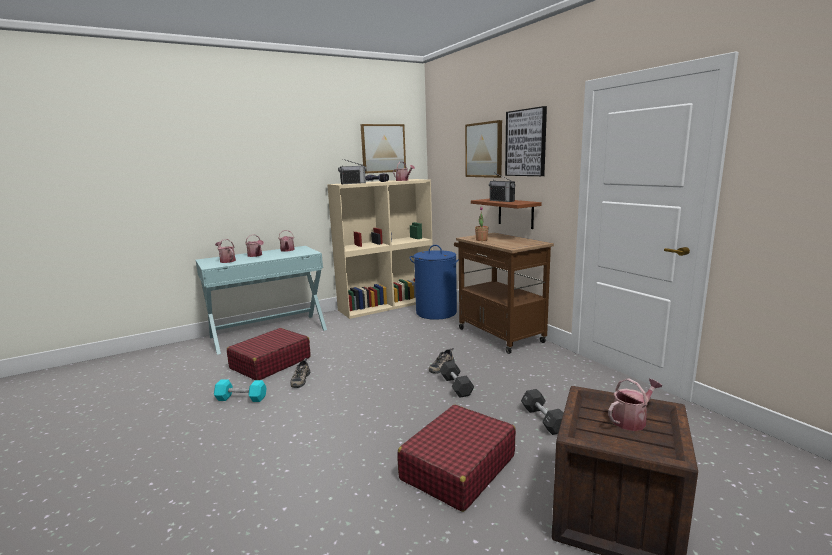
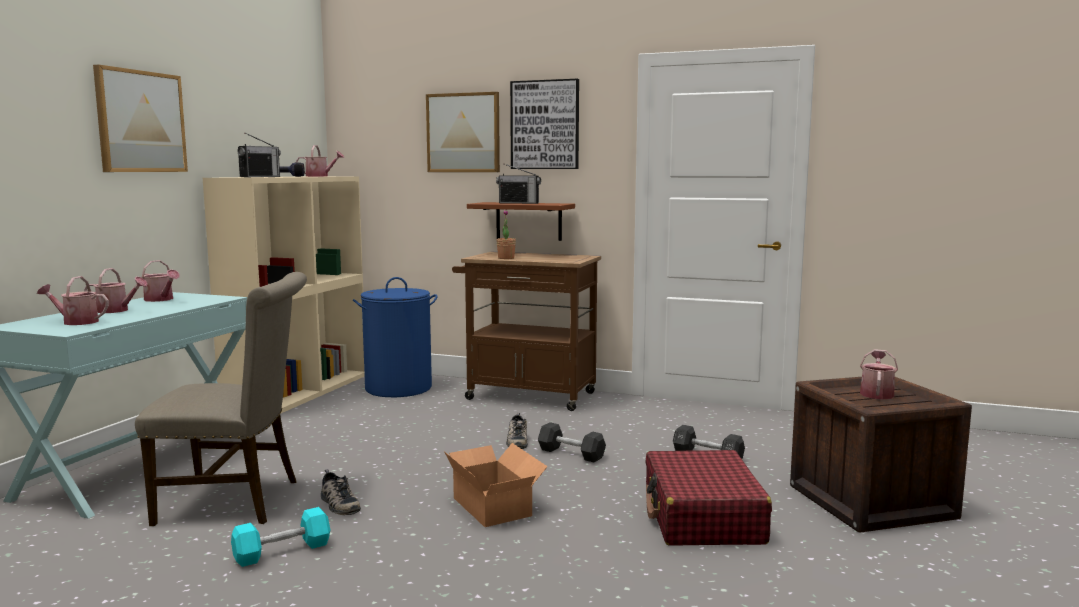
camera: 40 degrees left, 5 degrees down
(270, 363) = (238, 501): red suitcase -> beige chair
(359, 408) = (494, 505): none -> cardboard box
(383, 148) = (275, 122): picture -> picture (140, 122)

